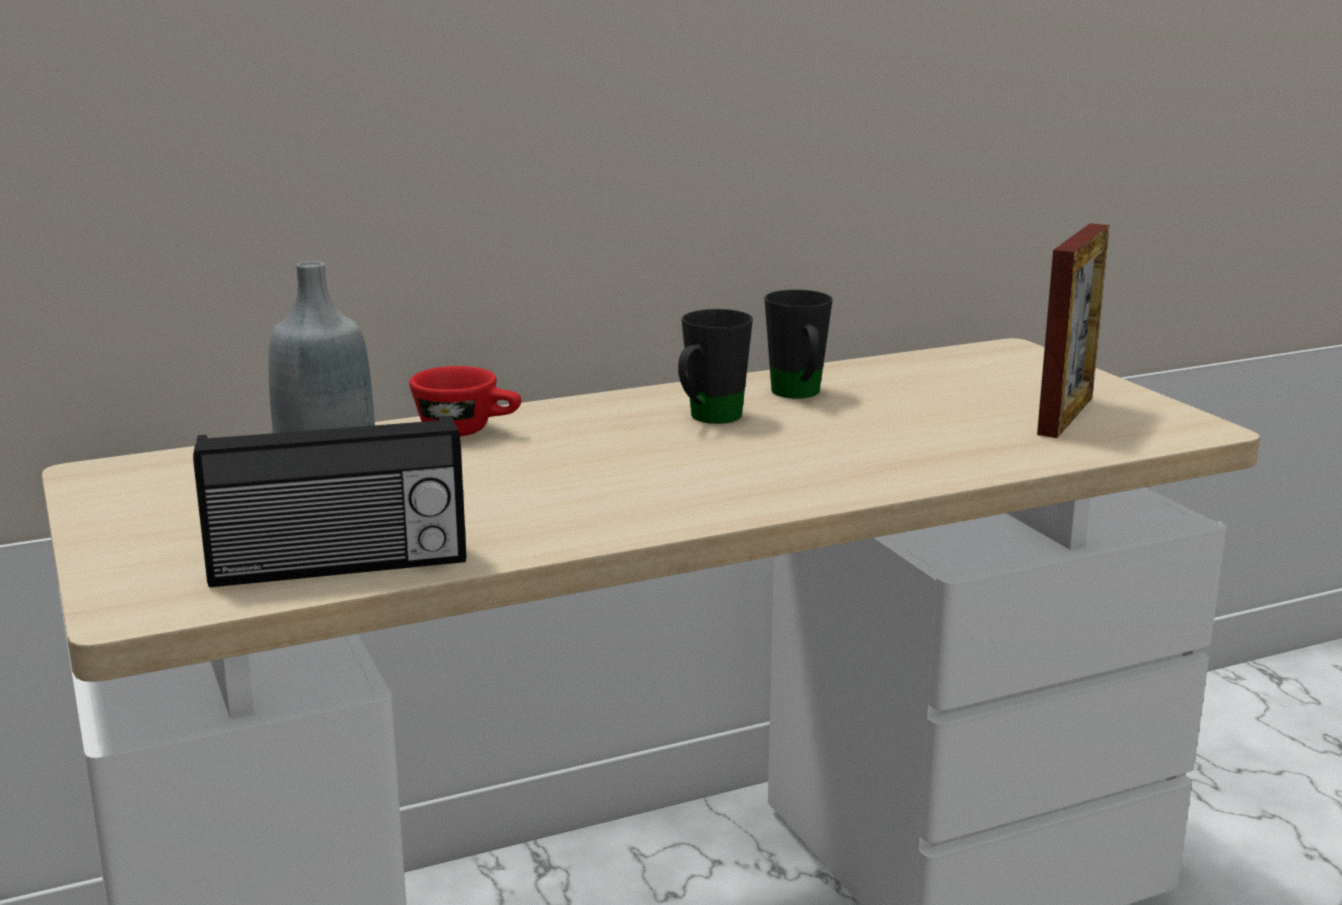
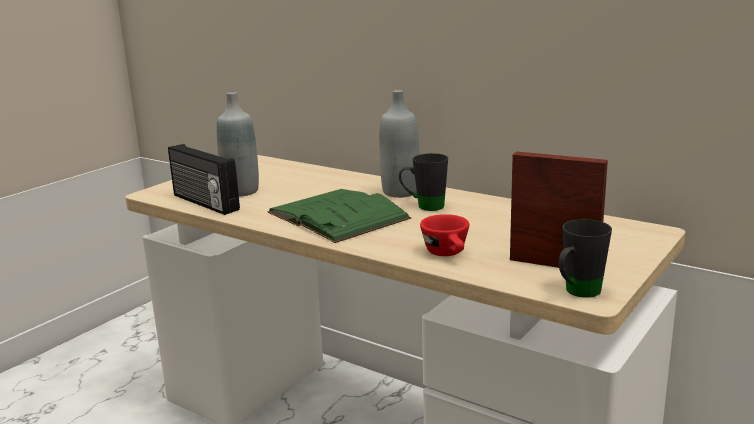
camera: 60 degrees right, 0 degrees up
(468, 430) = (352, 181): red cup -> red cup (448, 254)
(603, 416) = (400, 192): none -> grey bottle
(648, 478) = (337, 215): none -> green book
(799, 395) = (485, 212): black mug -> black mug (577, 293)
(1065, 415) = (554, 264): picture frame -> picture frame turned 150 degrees counterclockwise

